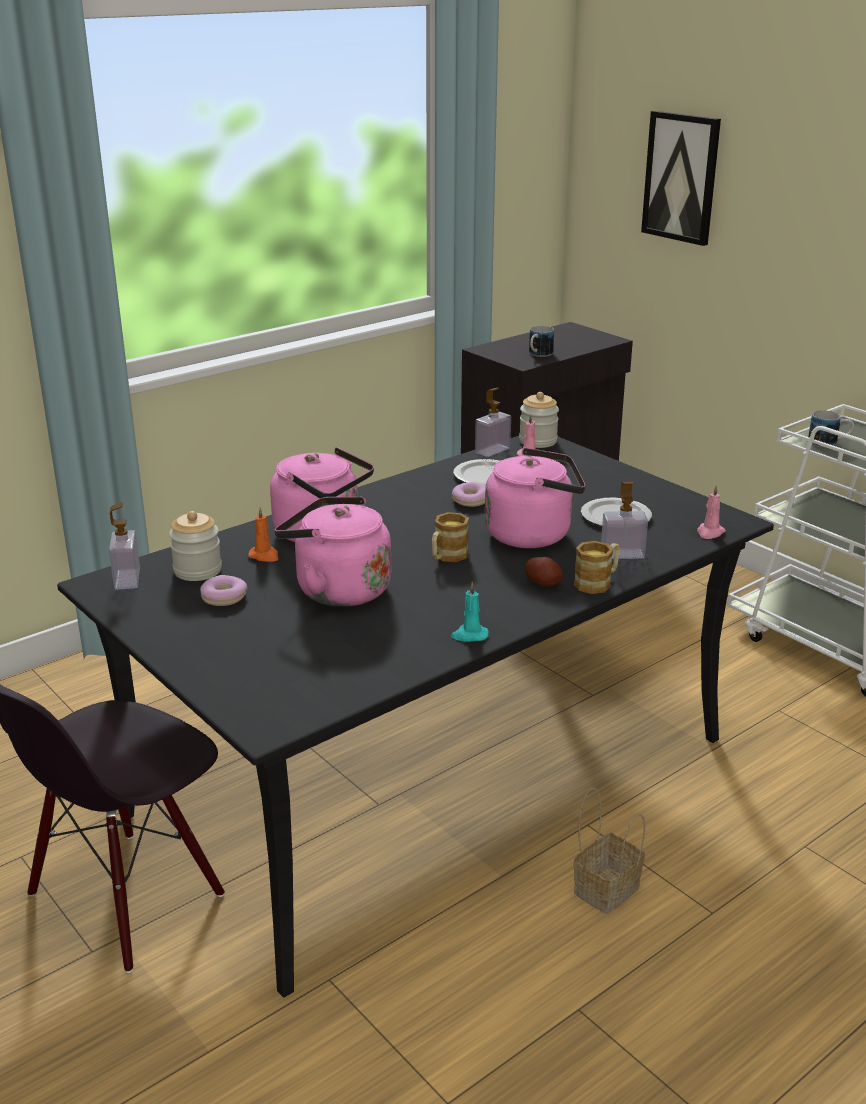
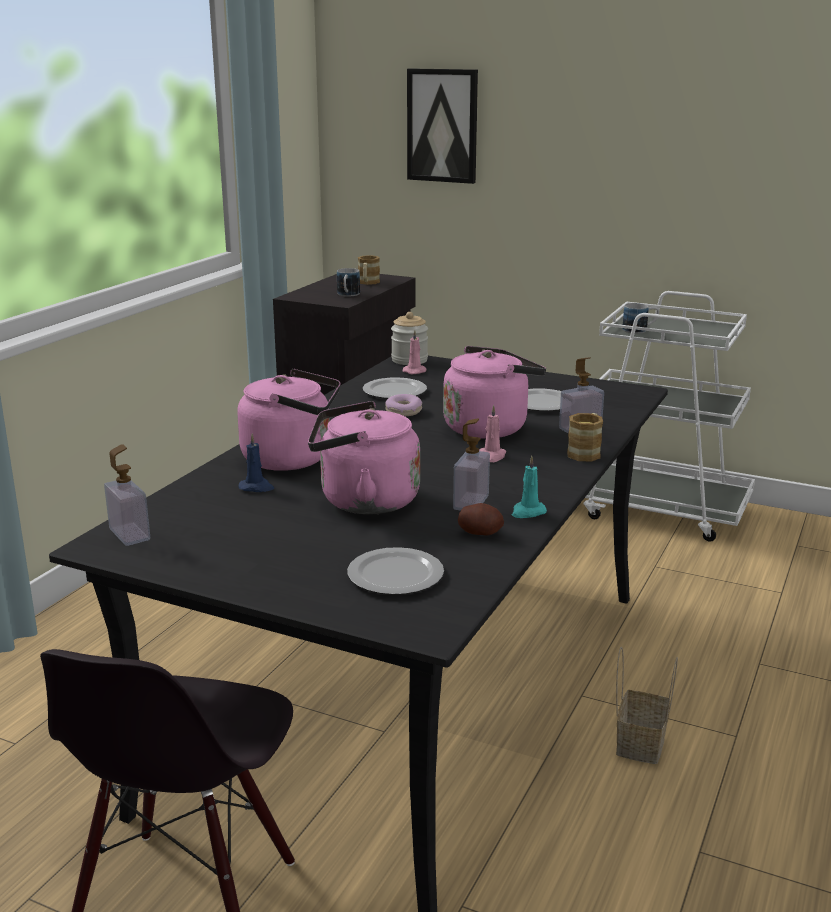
camera: 25 degrees left, 5 degrees down
(197, 570) = (200, 512): jar -> none
(224, 597) = (255, 529): donut -> none
(264, 556) = (257, 487): orange candle -> blue candle
(290, 669) = (395, 574): none -> plate
(447, 557) = (434, 457): mug -> mug (368, 283)
(492, 450) = (377, 372): soap dispenser -> soap dispenser (471, 502)
(543, 583) = (542, 461): potato -> potato (480, 533)
(710, 532) = (629, 402): pink candle -> pink candle (492, 456)

